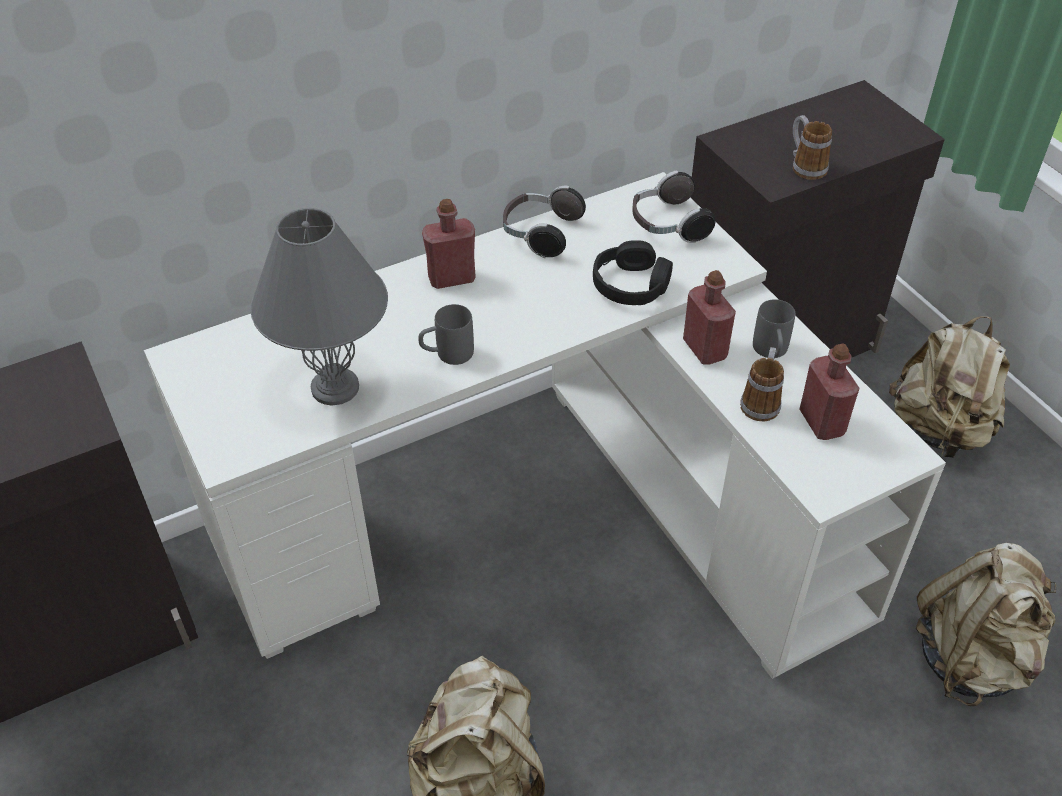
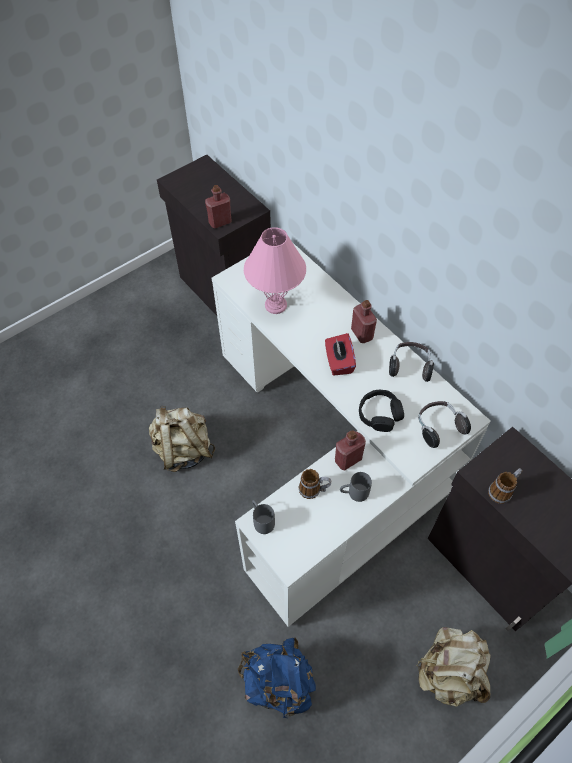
camera: 80 degrees right, 10 degrees up
(334, 387) = (276, 305): grey table lamp -> pink table lamp
(447, 355) = (306, 342): grey mug -> grey mug (261, 520)
(507, 318) = (339, 362): none -> red tissue box
(822, 422) = (304, 521): red bottle -> red bottle (220, 222)
(972, 657) = (278, 682): beige backpack -> blue backpack

